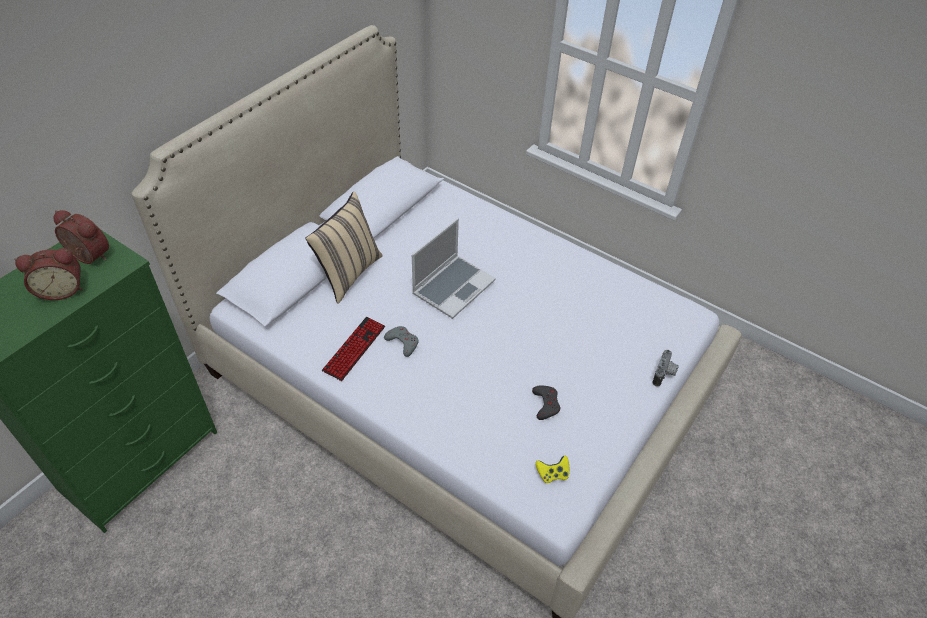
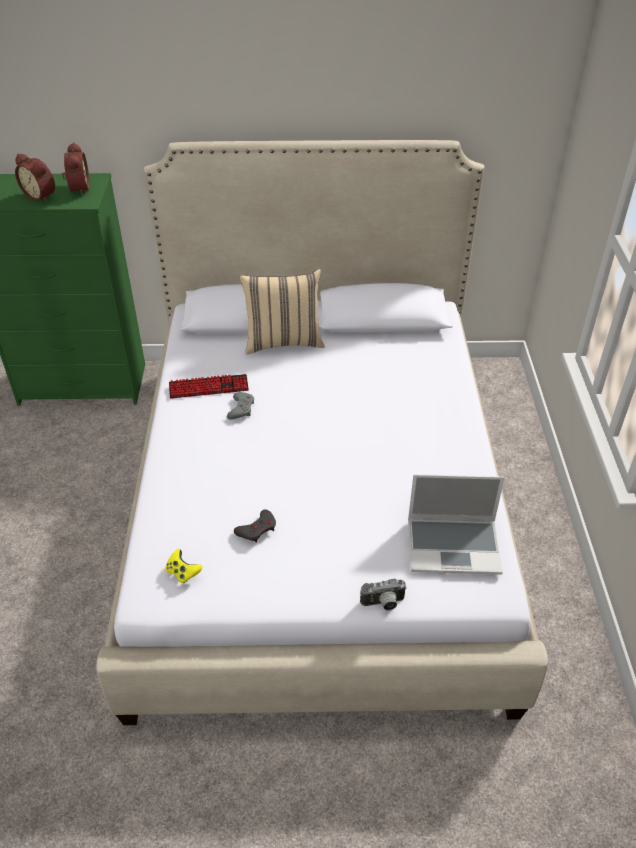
camera: 55 degrees right, 5 degrees down
(453, 286) = (335, 404): laptop -> laptop (454, 546)

